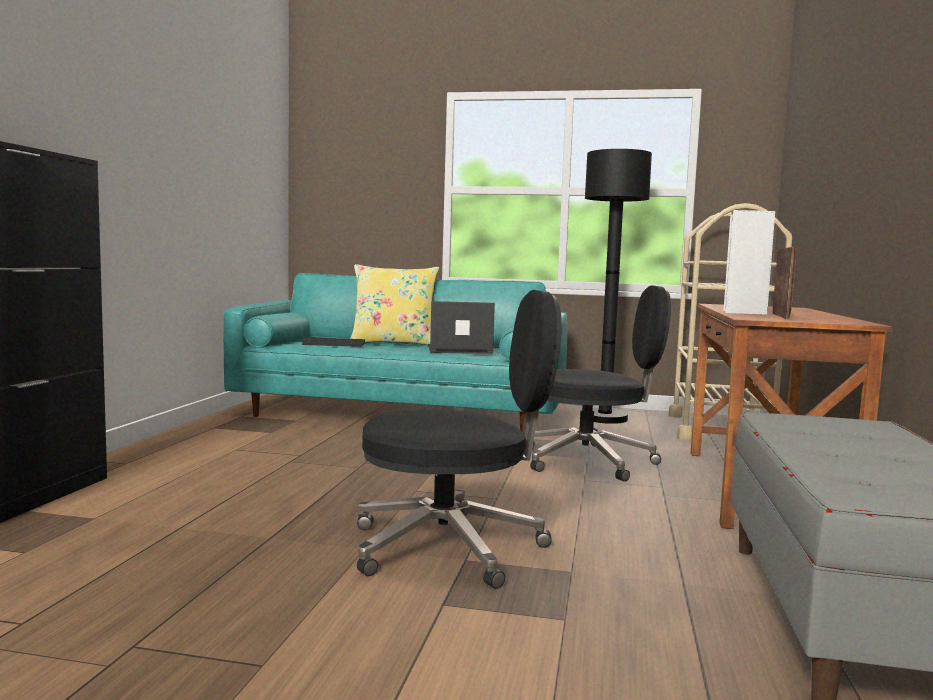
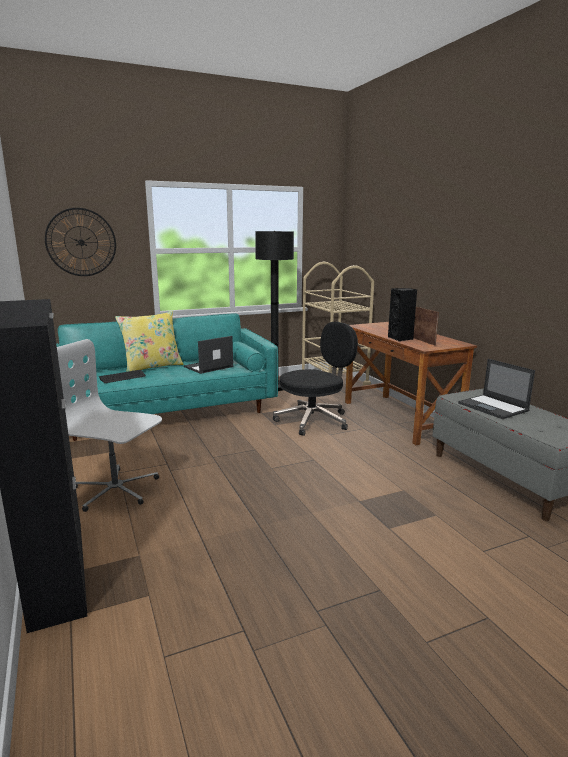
camera: 35 degrees left, 10 degrees up
(199, 462) = (115, 490): none -> white office chair
(358, 176) = (81, 242): none -> wall clock
(452, 546) = (343, 496): black office chair -> none
(744, 312) = (401, 338): white speaker -> black speaker
(828, 439) = (493, 407): none -> laptop

